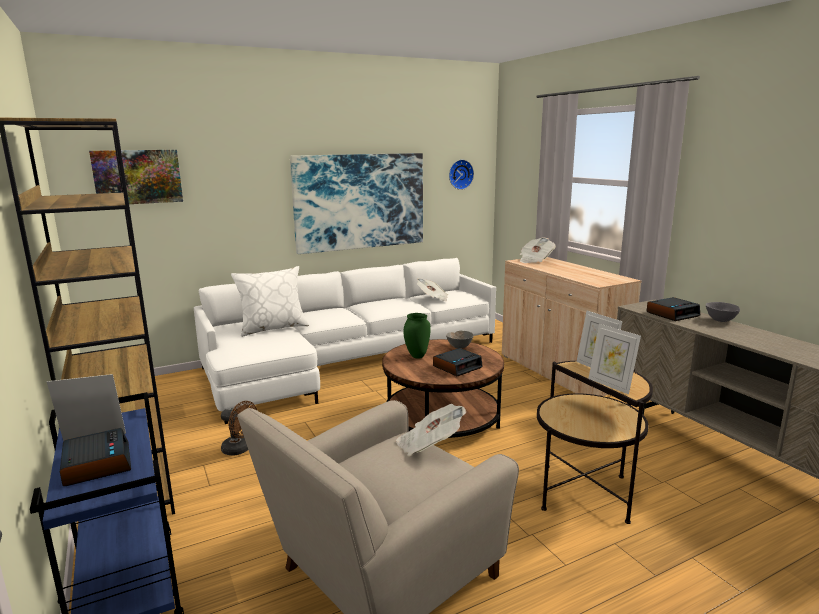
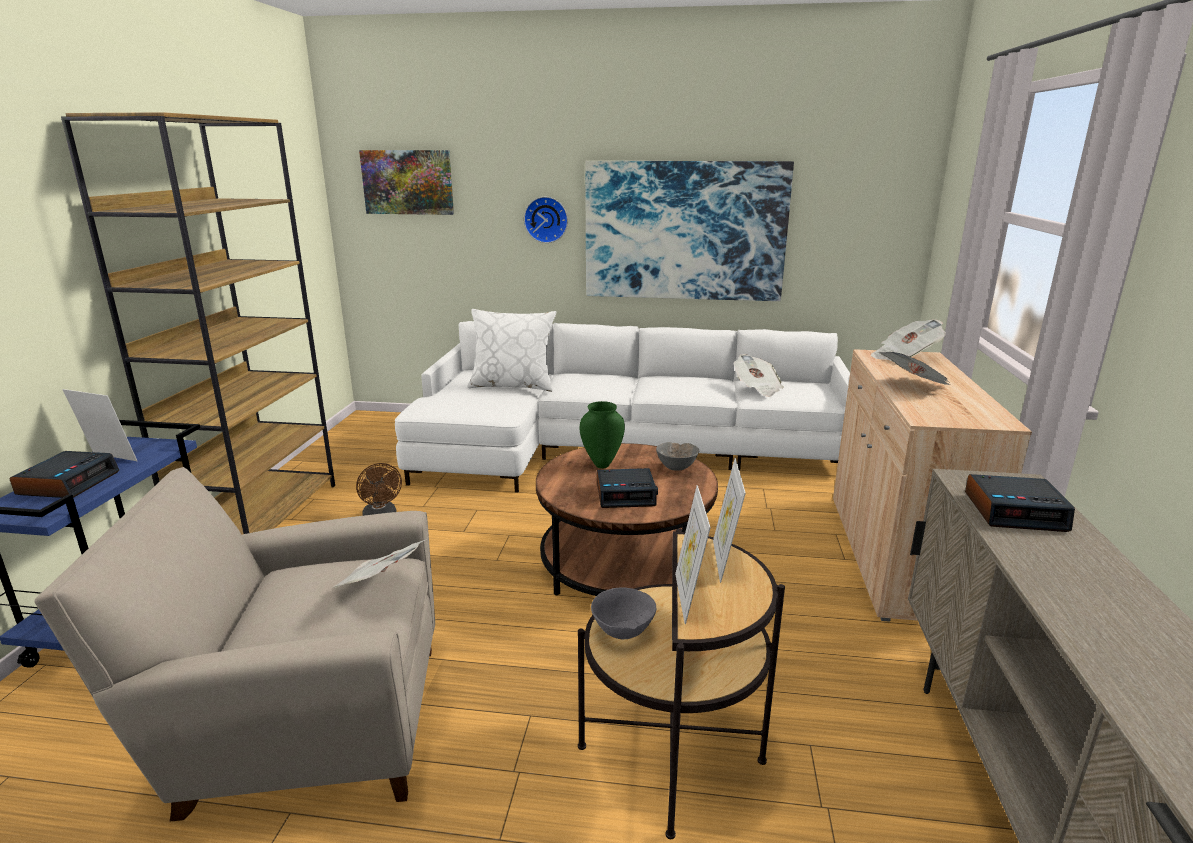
camera: 35 degrees right, 5 degrees up
(460, 174) = (865, 198): wall clock -> wall clock (546, 219)
(566, 272) = (914, 387): none -> newspaper
(721, 321) = (1102, 556): grey bowl -> grey bowl (623, 633)

